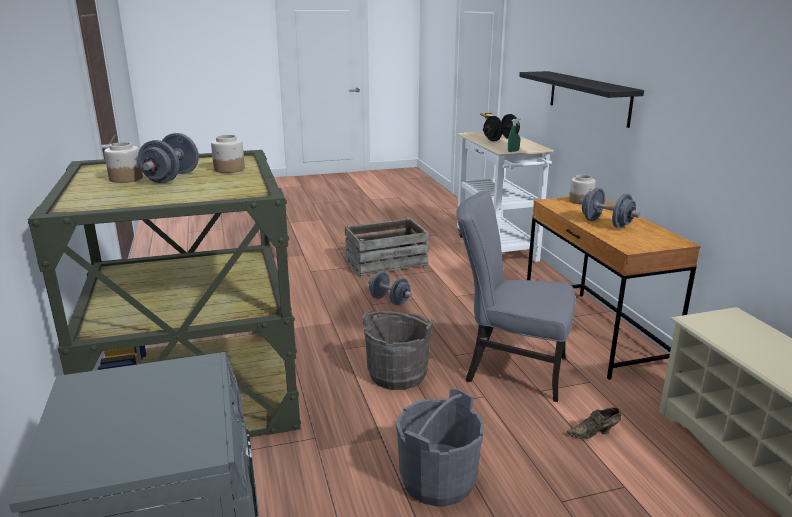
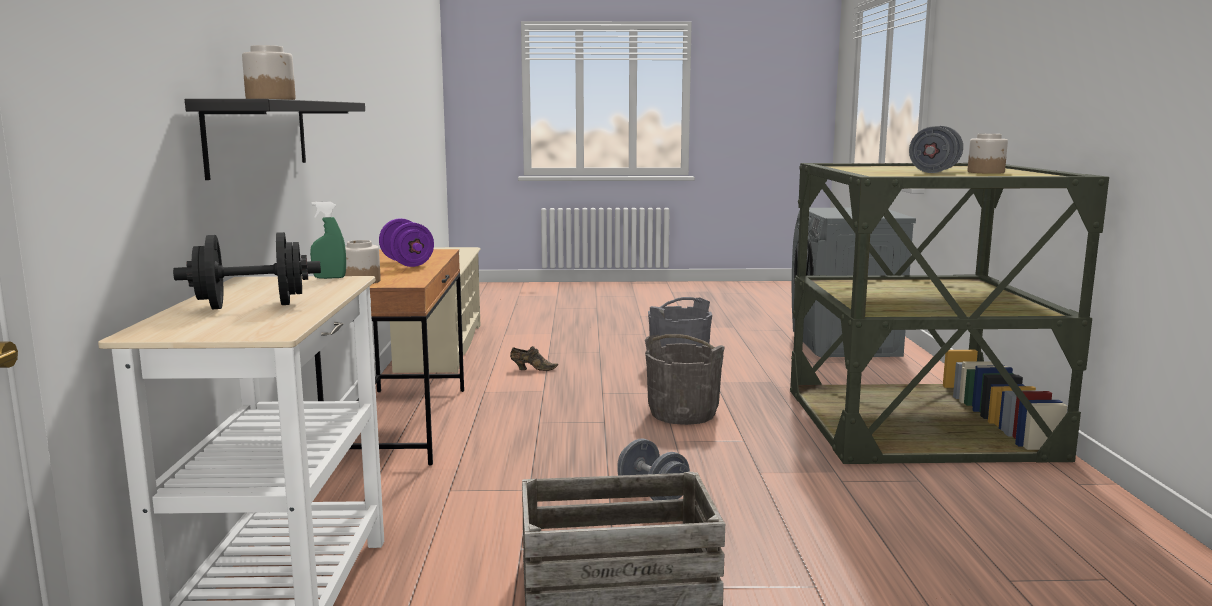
camera: 165 degrees left, 10 degrees down
(229, 169) = (880, 173): jar -> jar (271, 99)
(509, 369) = (553, 406): grey chair -> none
(606, 223) = (407, 263): grey dumbbell -> purple dumbbell

